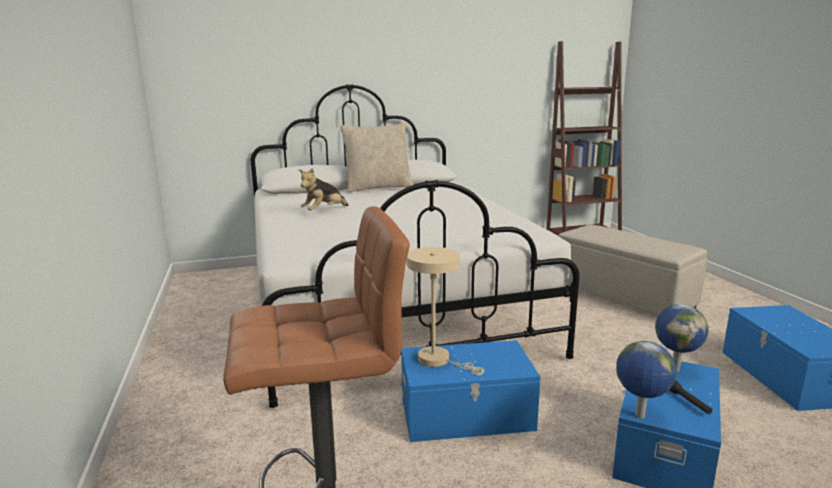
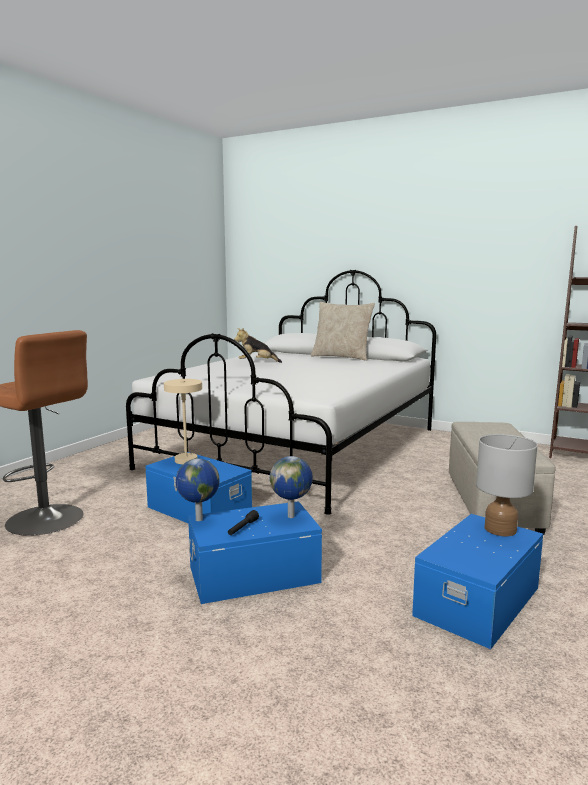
camera: 45 degrees right, 5 degrees down
(771, 312) = (500, 529): none -> grey table lamp

